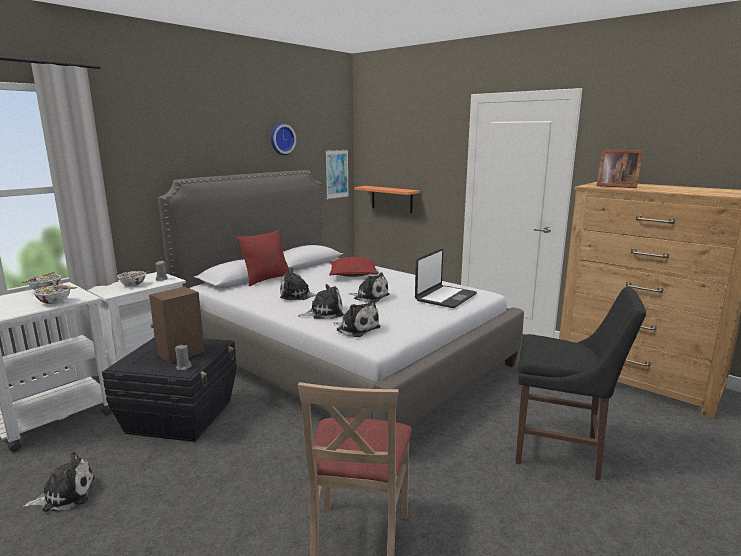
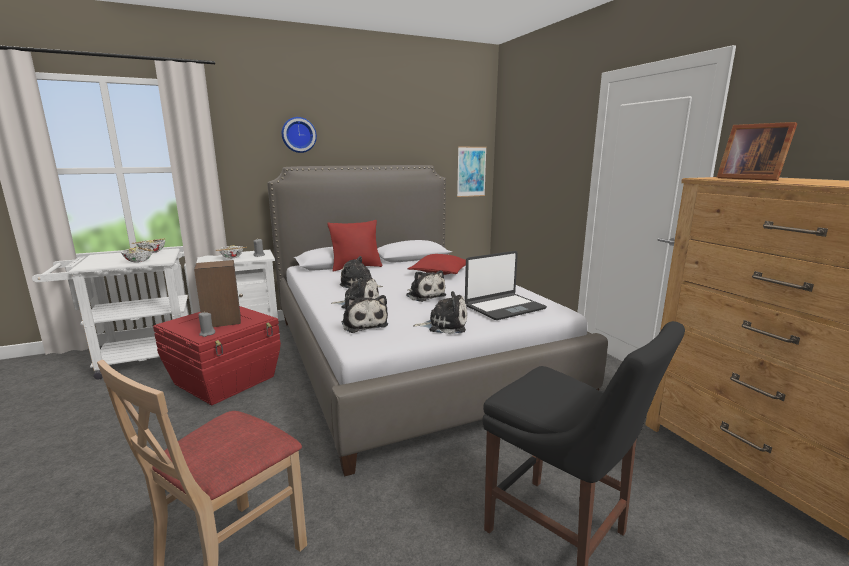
camera: 25 degrees right, 0 degrees up
(65, 494) = (86, 423): plush toy -> plush toy (445, 325)
(181, 416) = (226, 380): black storage box -> red storage box
(281, 139) = (405, 133): wall clock -> wall clock (298, 135)
(392, 199) = (522, 199): orange shelf -> none

